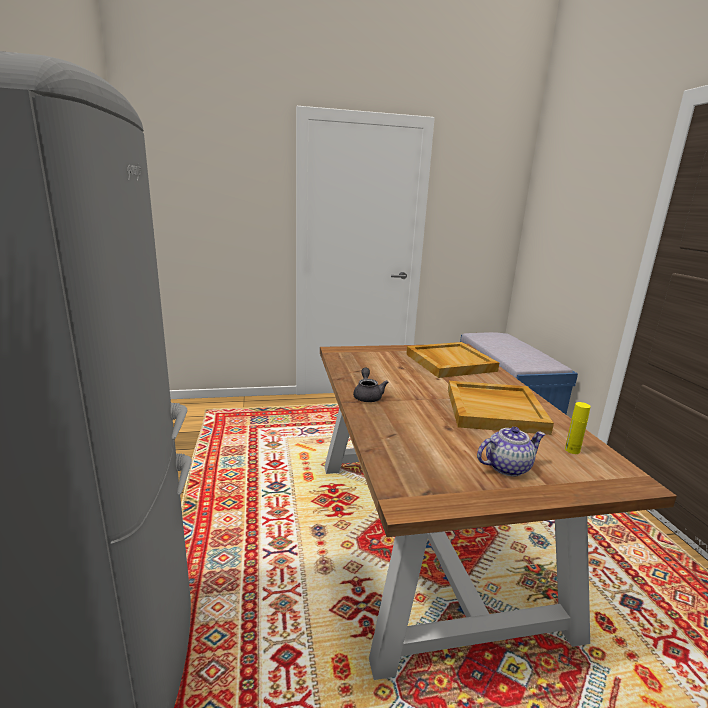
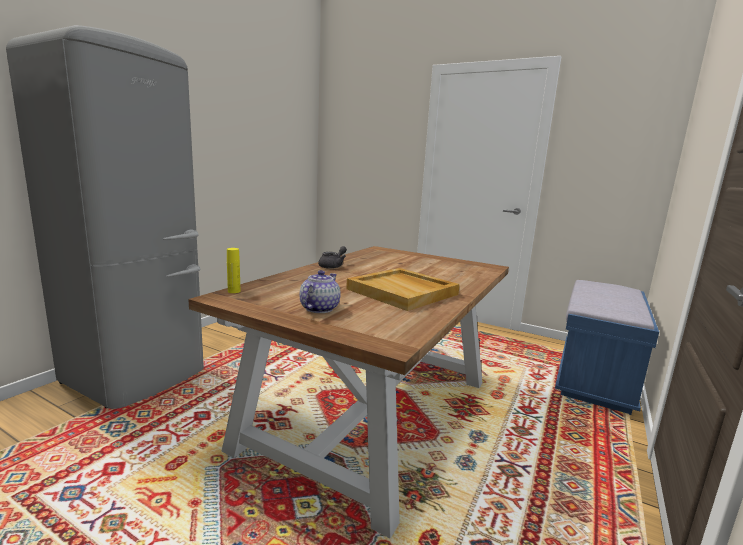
camera: 40 degrees right, 5 degrees down
(449, 362) = (450, 269): beige tray -> none
(507, 467) = (319, 308): teapot -> teapot turned 90 degrees counterclockwise
(572, 450) = (396, 320): yellow bottle -> yellow bottle (234, 291)

